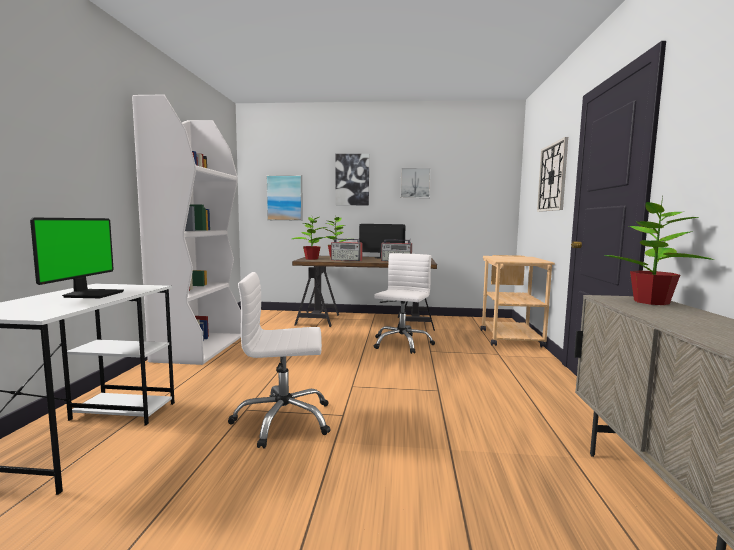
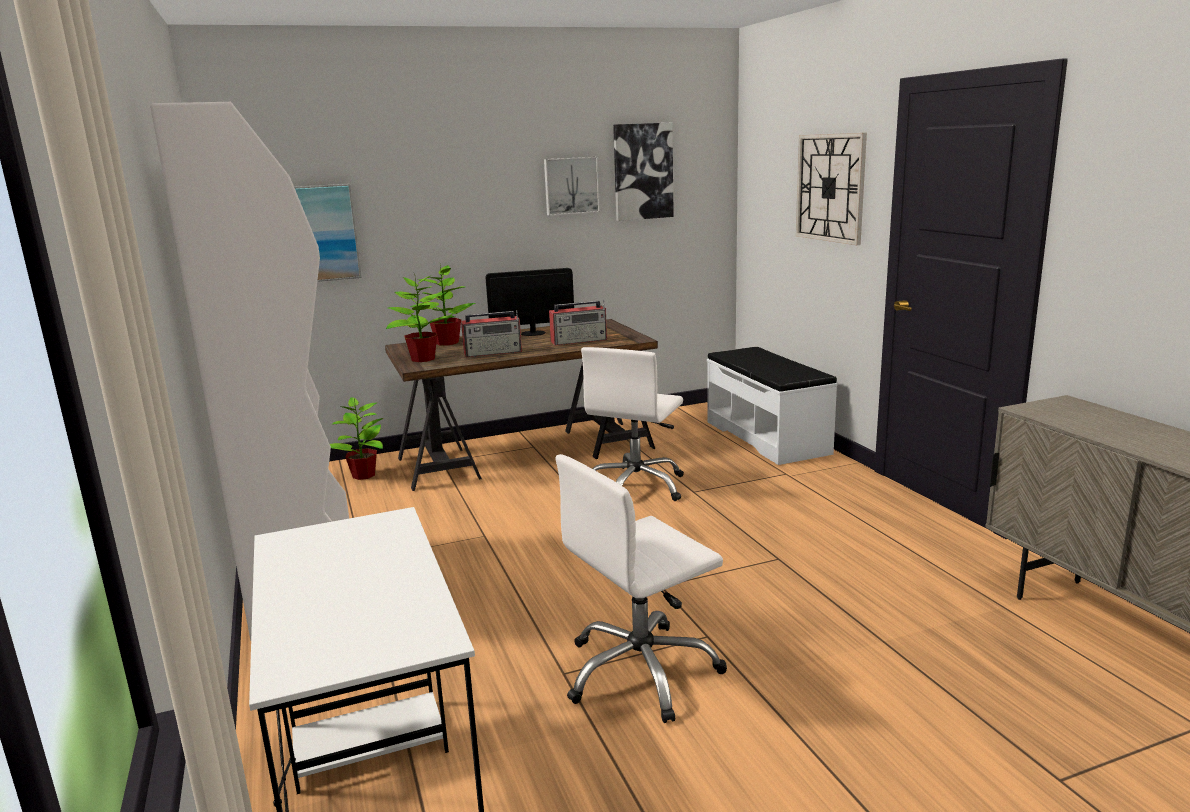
camera: 25 degrees left, 10 degrees up
(92, 294) = (355, 567): monitor -> none
(352, 179) = (454, 186): picture -> picture (642, 171)
(401, 343) = (636, 487): white office chair -> white office chair turned 150 degrees counterclockwise
(509, 336) = (767, 437): beige cart -> white bench
(651, 302) = (1080, 410): potted plant -> potted plant (363, 475)

